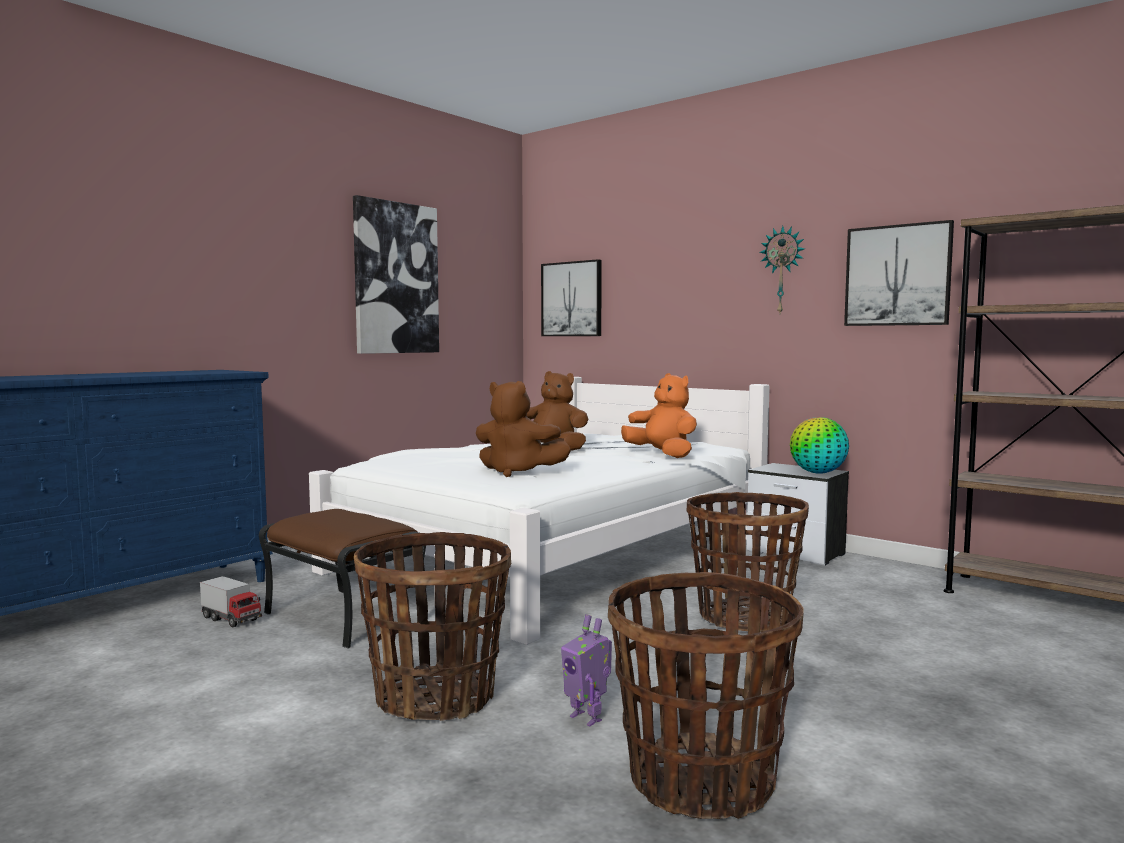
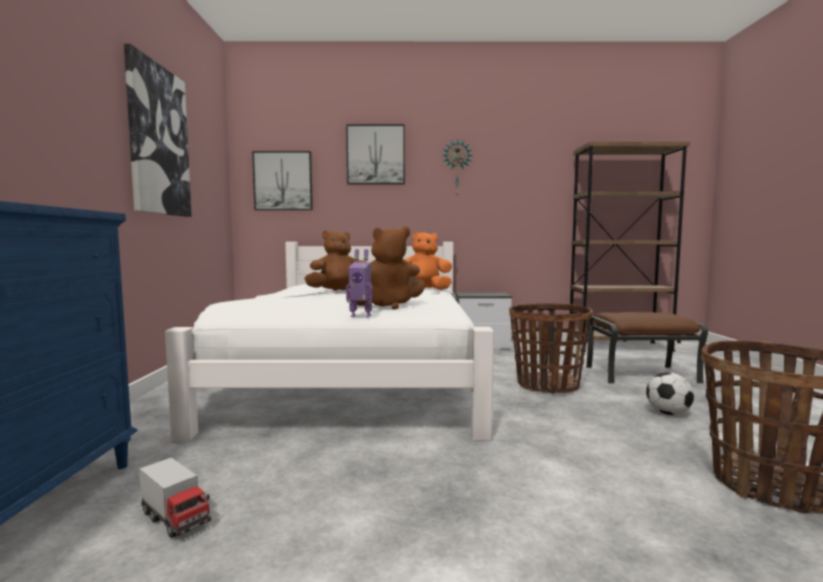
camera: 40 degrees left, 0 degrees up
(231, 619) = (175, 519): toy truck -> toy truck turned 45 degrees clockwise
(346, 616) = (303, 469): brown ottoman -> brown ottoman (641, 374)
(436, 697) = (537, 506): basket -> none
(587, 717) = (641, 474): toy robot -> toy robot (361, 316)
(814, 690) = (668, 413): none -> football
(818, 473) = (497, 294): globe -> none
(897, 275) = (528, 175): picture -> picture (376, 155)

